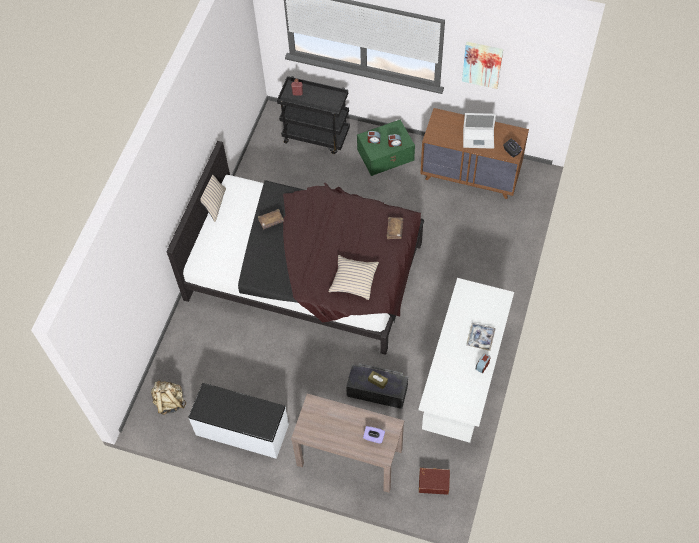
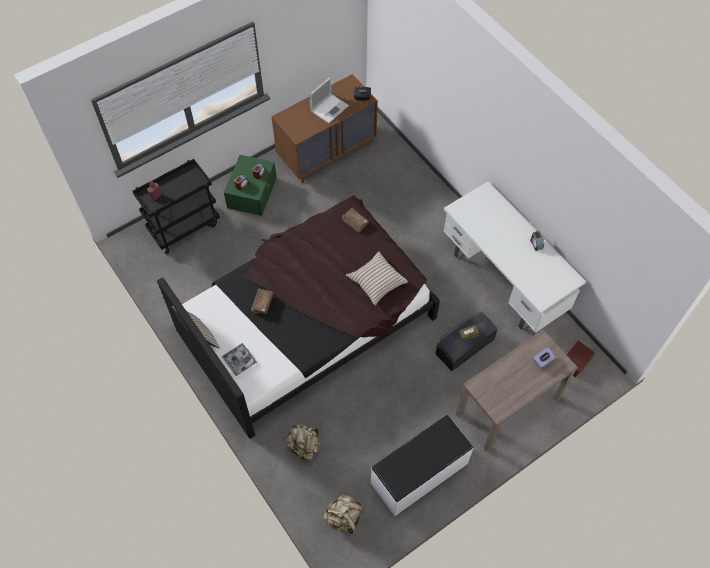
camera: 55 degrees left, 0 degrees up
(204, 338) = (304, 446): none -> beige backpack
(480, 338) = (511, 229): tray -> tray (239, 361)
(482, 64) = (294, 43): picture -> none

